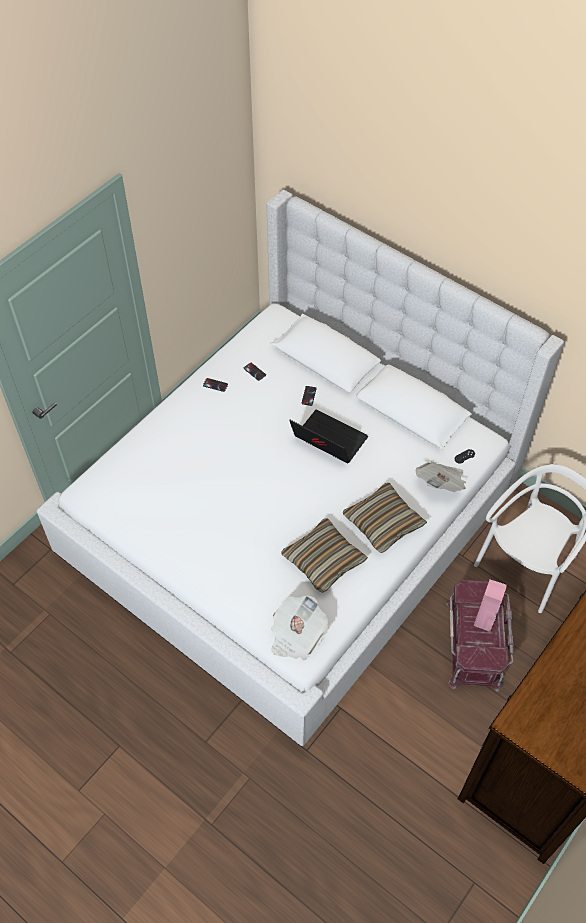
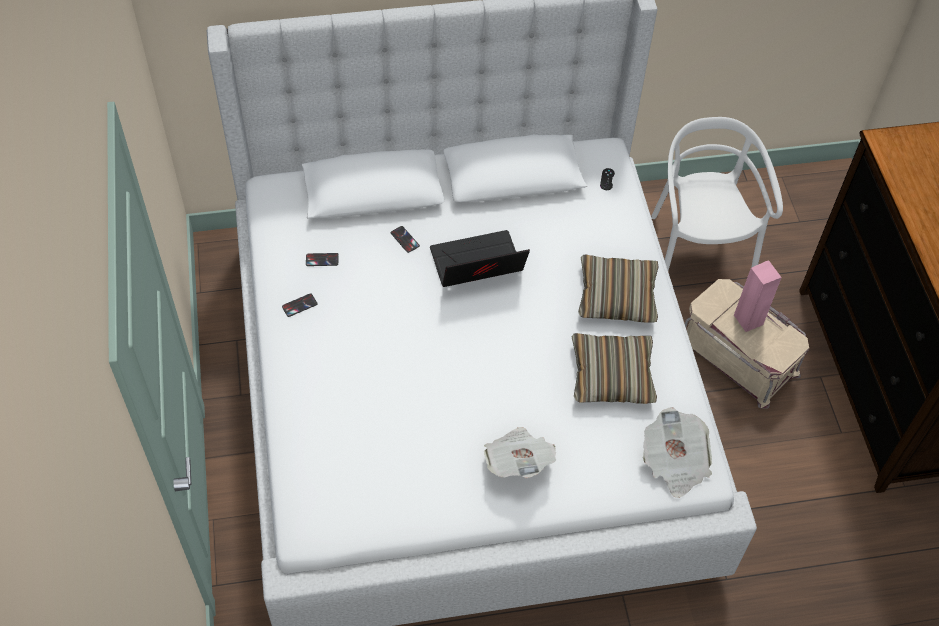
camera: 50 degrees left, 0 degrees up
(441, 484) = (619, 220): newspaper -> newspaper (518, 461)
(475, 644) = (739, 355): red storage box -> beige storage box

